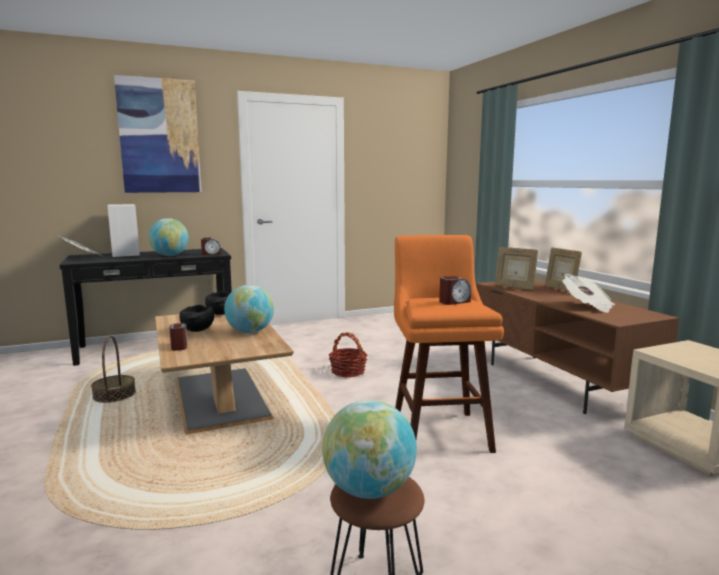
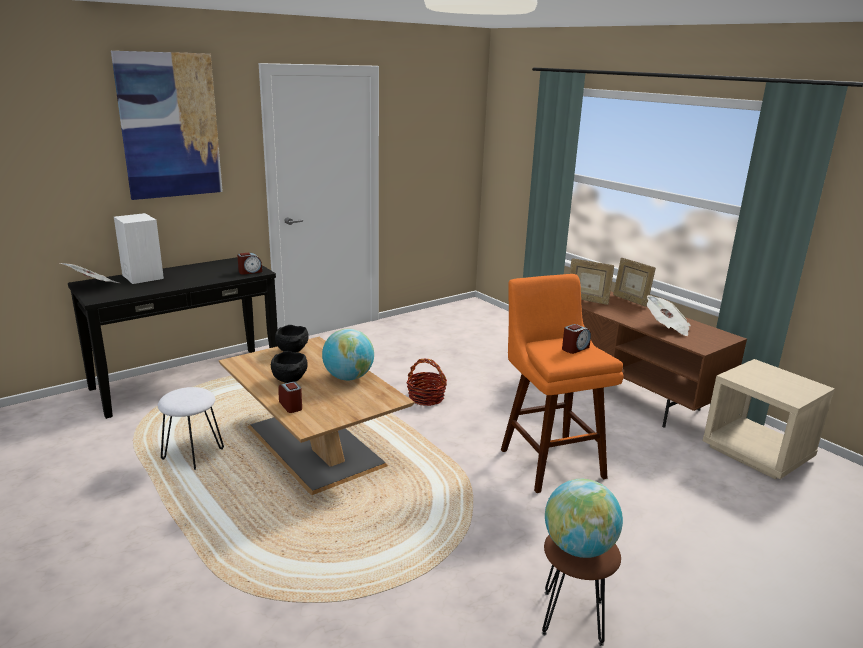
camera: 15 degrees left, 10 degrees up
(114, 395) = (192, 454): basket -> white stool
(170, 255) = (203, 278): globe -> none

